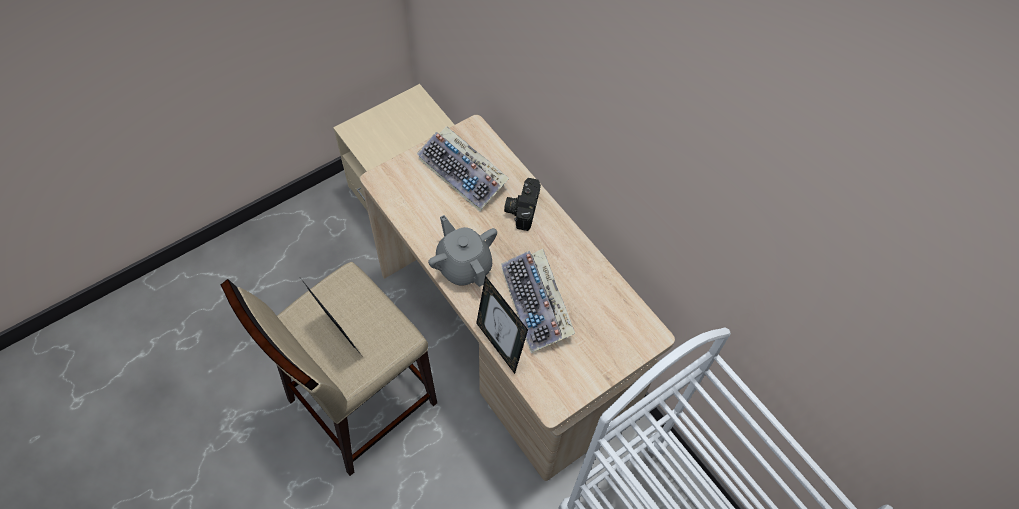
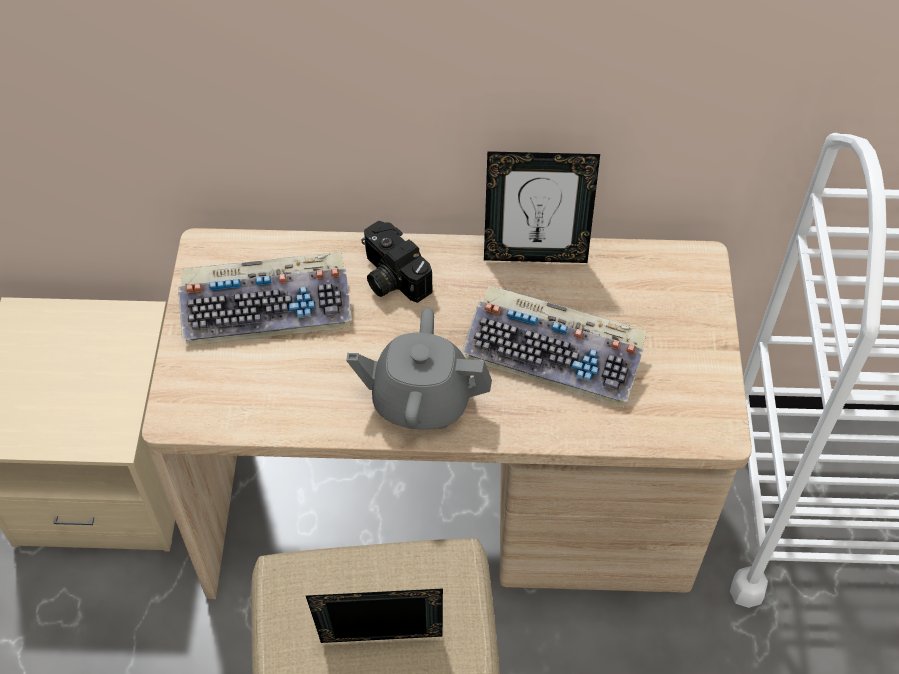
camera: 50 degrees left, 5 degrees down
(499, 345) = (582, 436): picture frame -> picture frame (535, 254)

